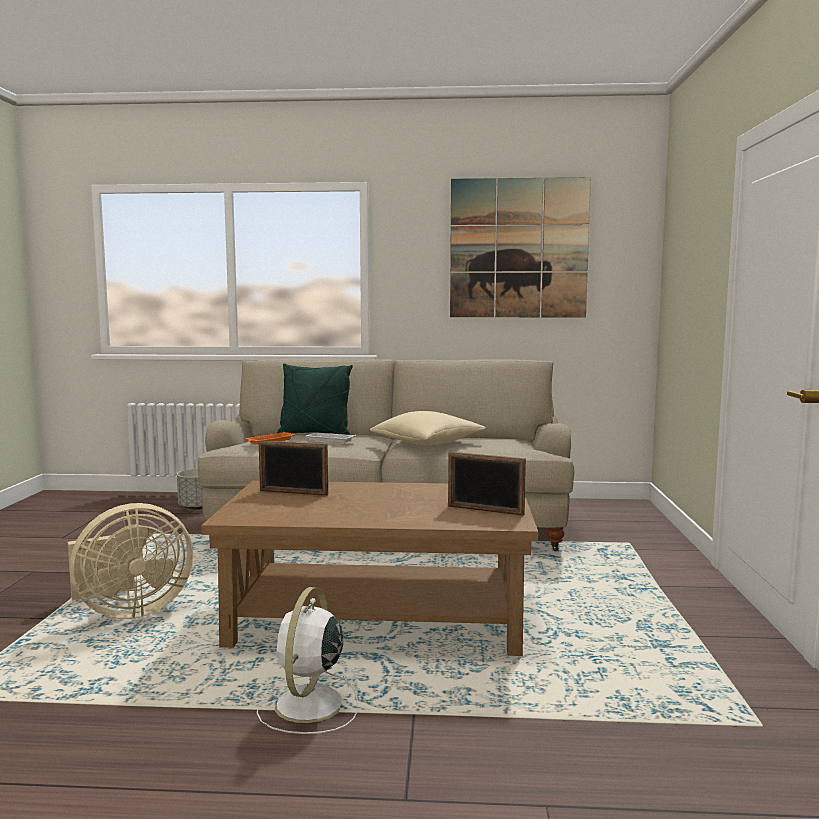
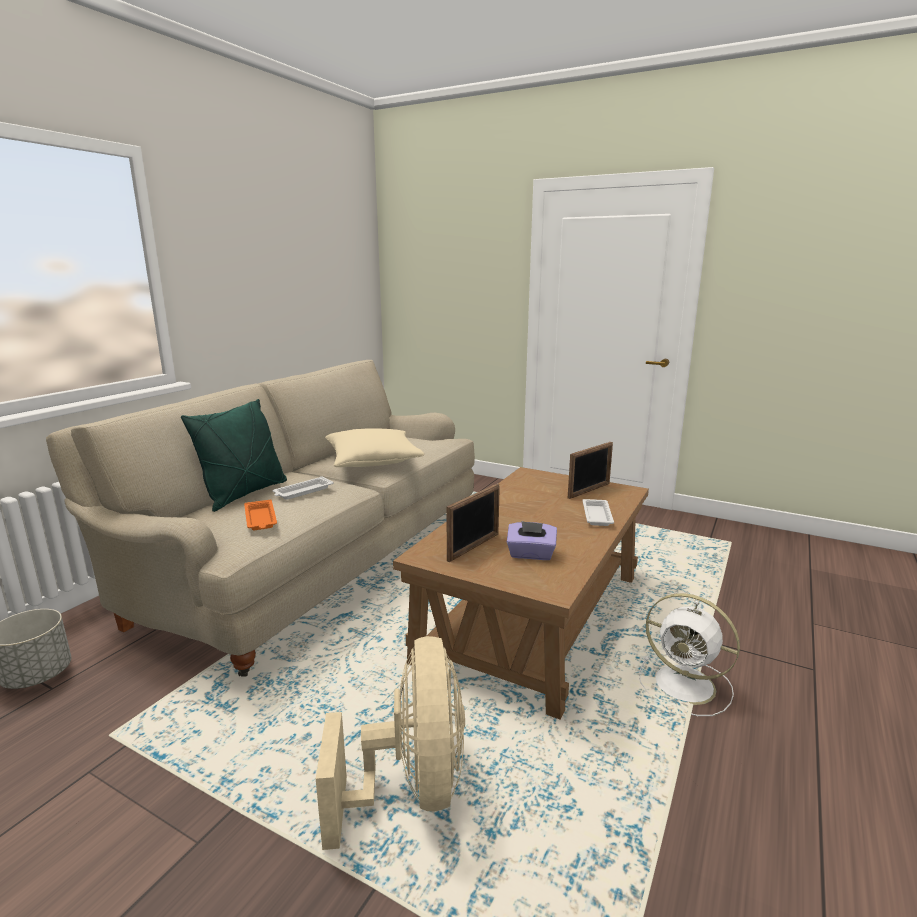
camera: 65 degrees left, 10 degrees up
(293, 507) = (531, 554): none -> purple tissue box
(414, 518) = (597, 515): none -> white tray
(518, 248) = (294, 247): picture -> none

